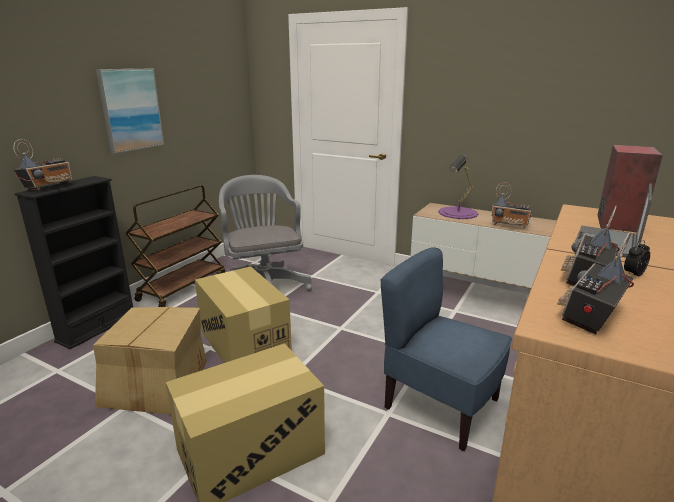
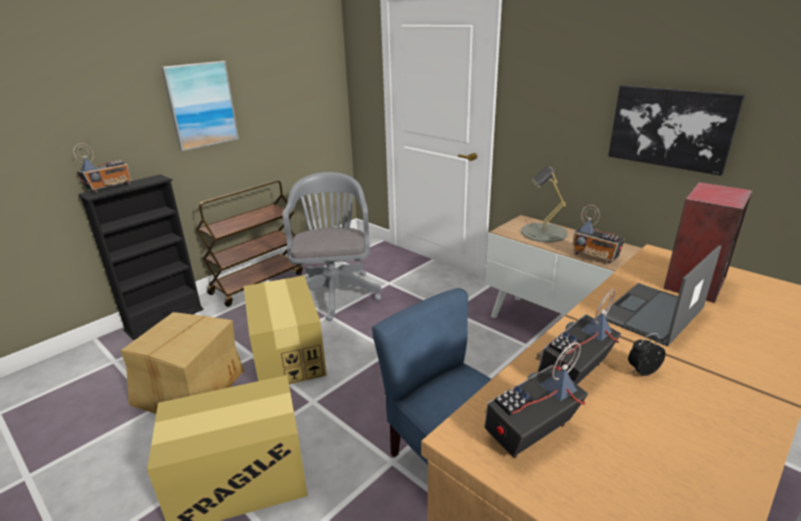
camera: 15 degrees right, 5 degrees up
(458, 213) = (544, 232): purple table lamp -> grey table lamp
(557, 118) = (671, 128): none -> picture

